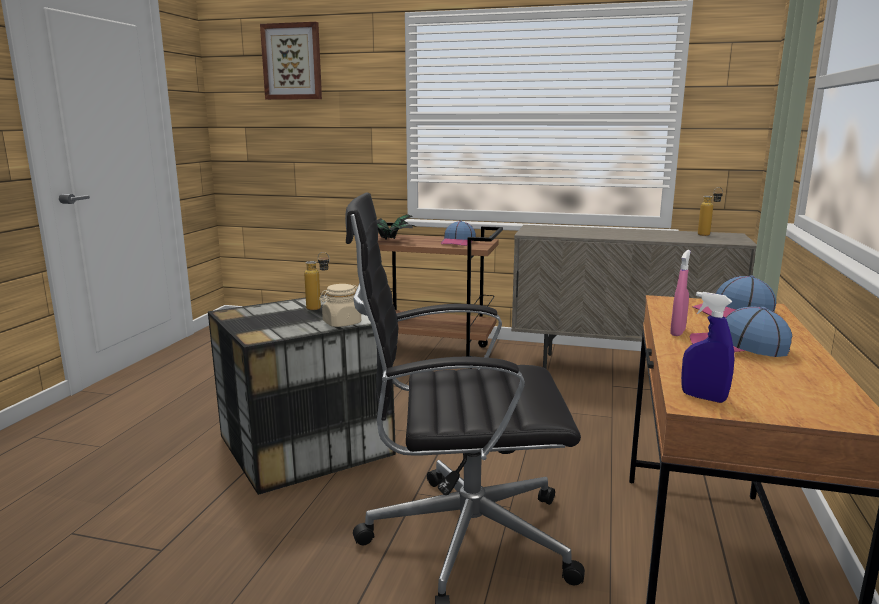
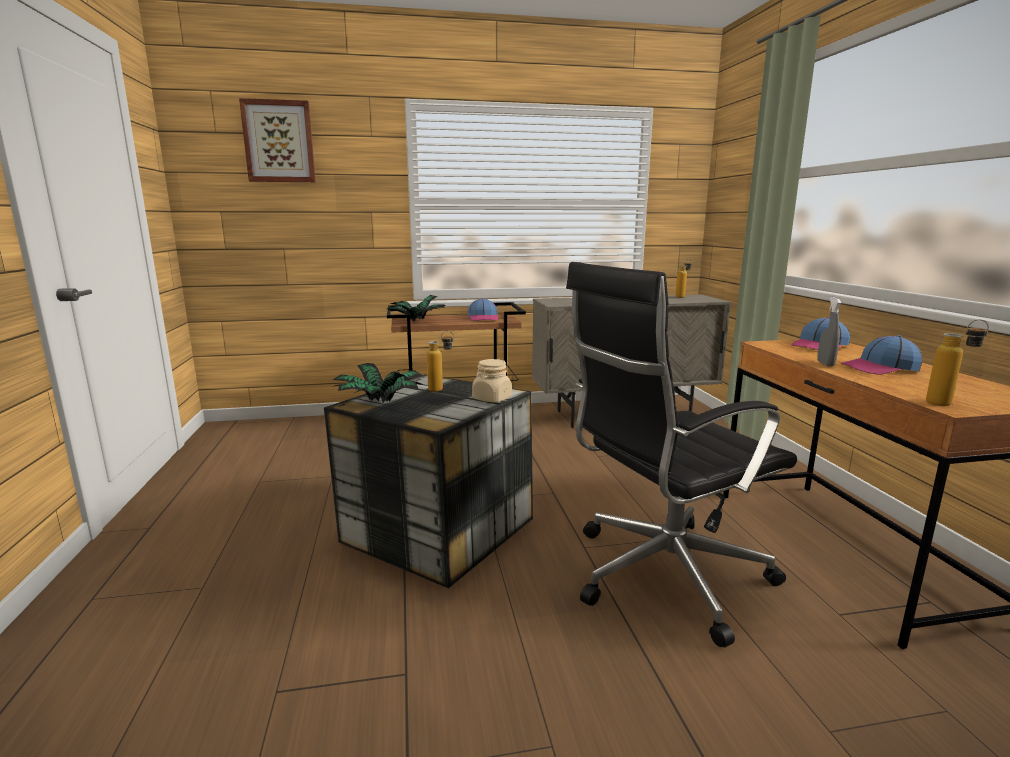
camera: 25 degrees left, 0 degrees up
(250, 314) = (379, 403): none -> potted plant
(677, 332) = (825, 364): pink spray bottle -> grey spray bottle
(703, 397) = (948, 403): blue spray bottle -> bottle

